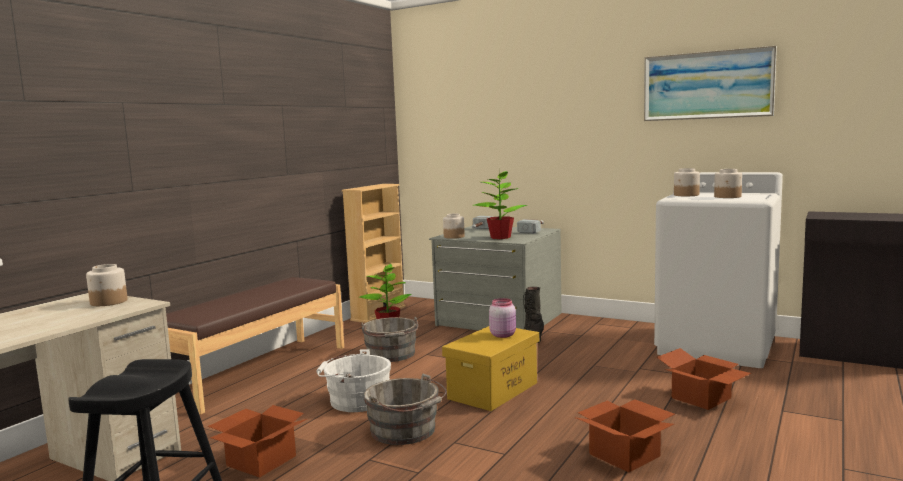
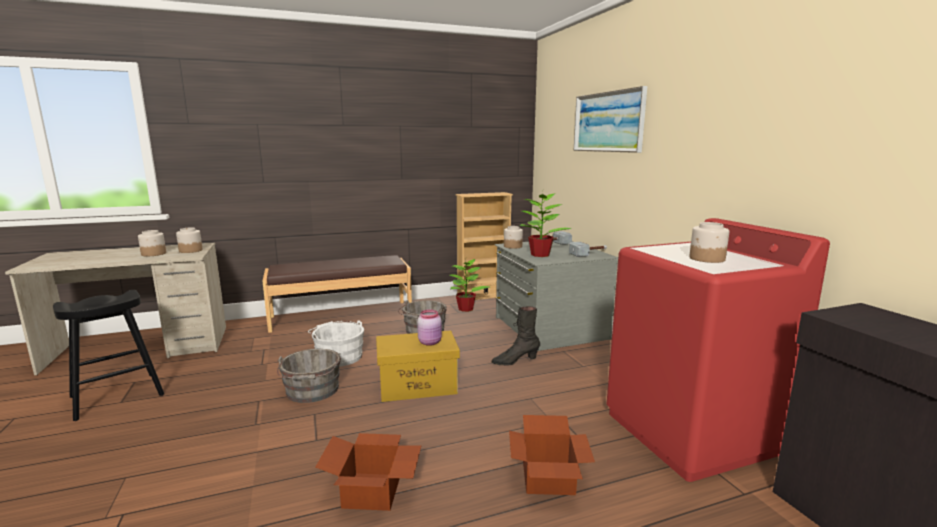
camera: 40 degrees right, 5 degrees up
(261, 460) = (227, 374): cardboard box -> none
(686, 195) = (678, 247): jar -> jar (153, 254)
(707, 85) = (763, 109): picture -> picture (608, 122)
(717, 346) = (691, 432): white washing machine -> red washing machine

